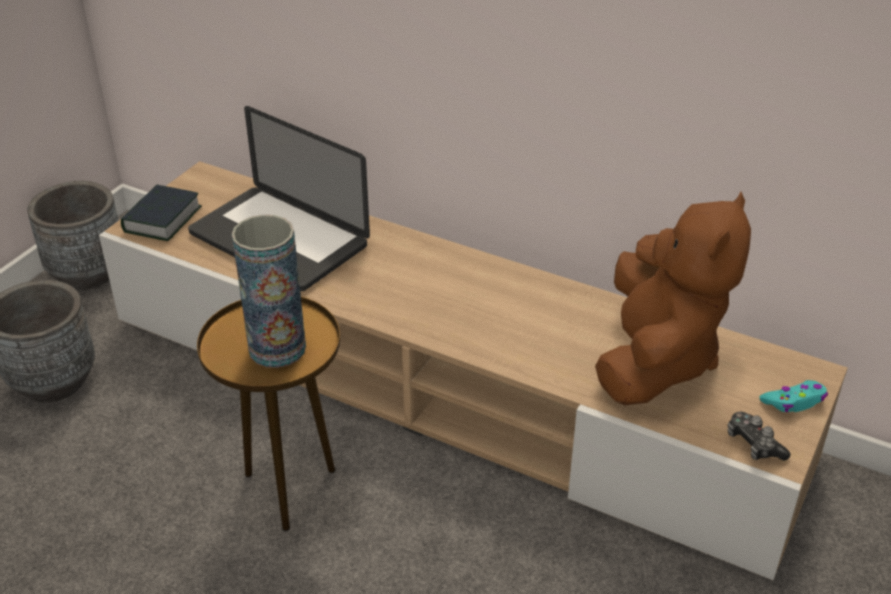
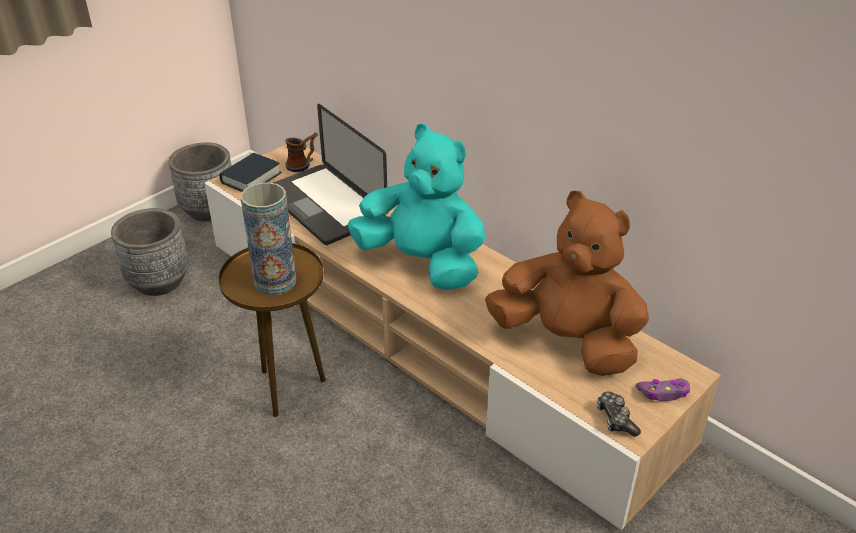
camera: 15 degrees right, 0 degrees up
(226, 190) = (303, 164): none -> mug
(437, 293) = (422, 262): none -> turquoise plush toy
(656, 359) = (567, 341): brown plush toy -> brown plush toy turned 90 degrees counterclockwise
(794, 402) = (663, 393): turquoise game controller -> purple game controller

